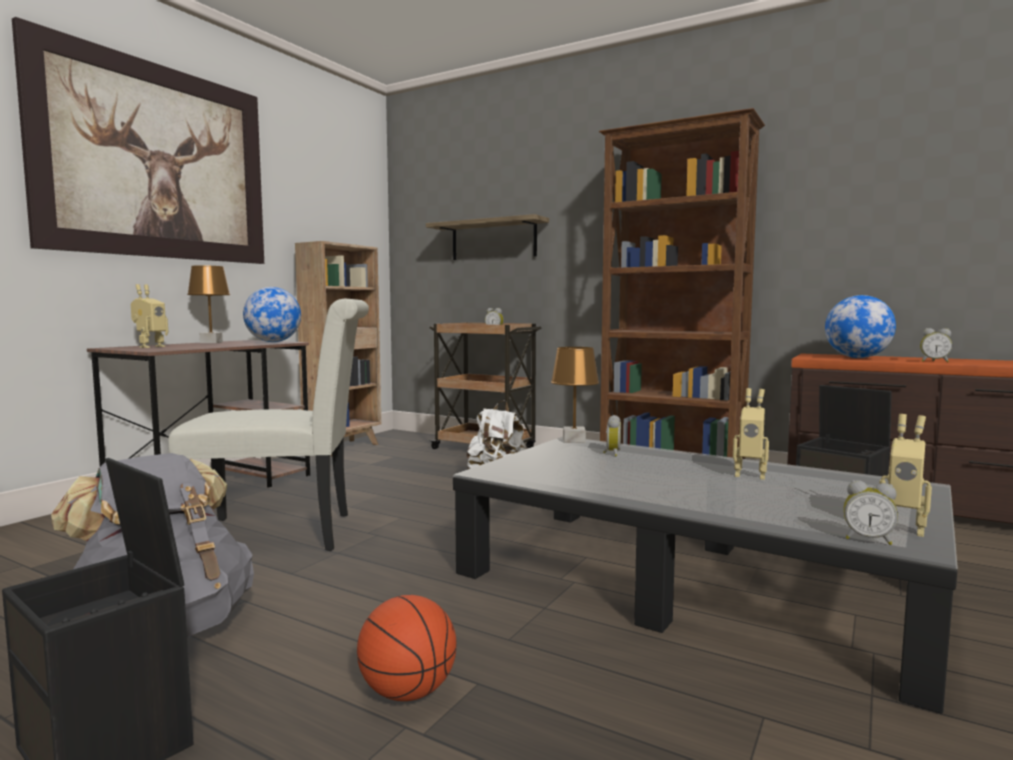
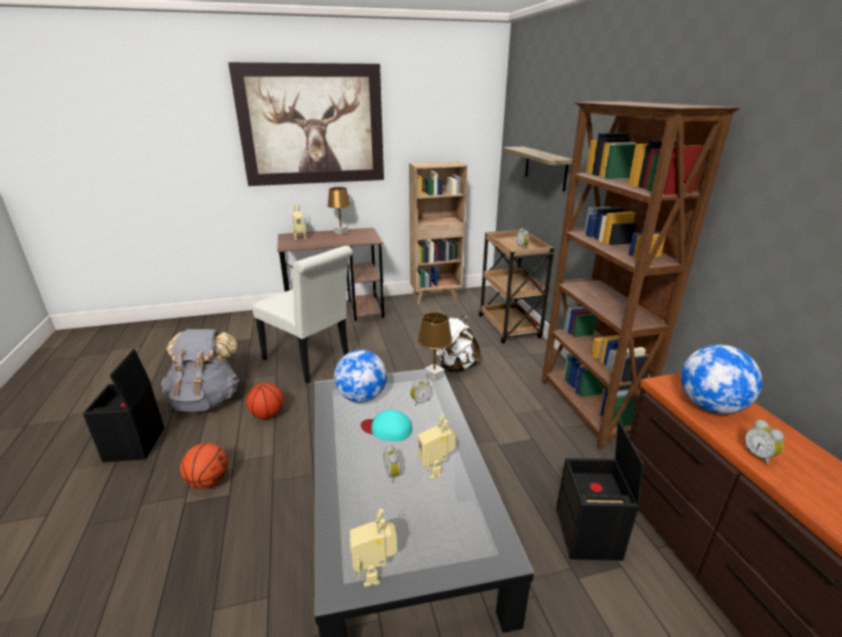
camera: 45 degrees right, 20 degrees up
(273, 342) = (366, 238): globe -> globe (362, 397)
(339, 596) = (267, 415): none -> basketball
(638, 472) = (387, 429): none -> turquoise cap
(868, 539) = (334, 563): alarm clock -> alarm clock (393, 474)

